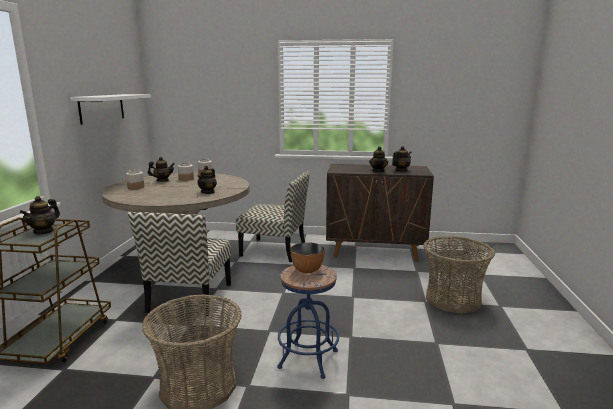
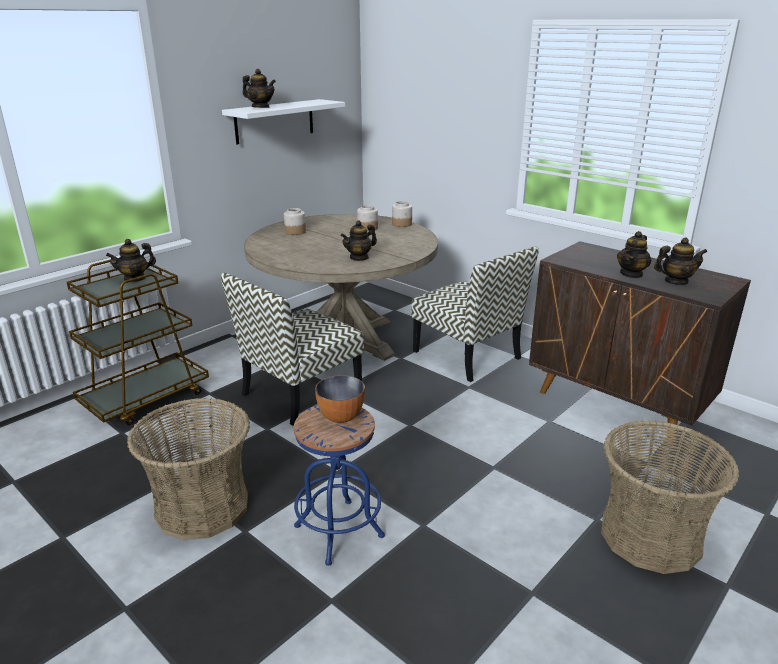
camera: 35 degrees right, 10 degrees up
(162, 181) = (337, 226): teapot -> teapot (260, 107)

